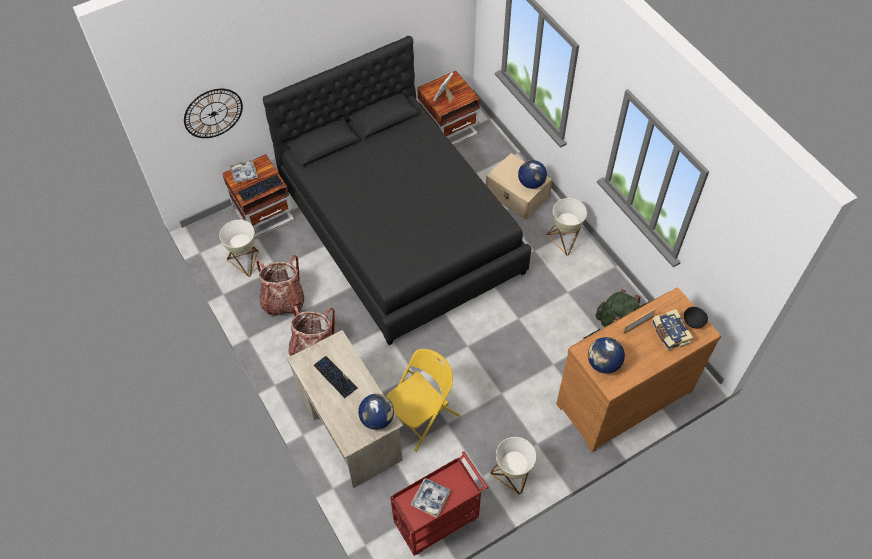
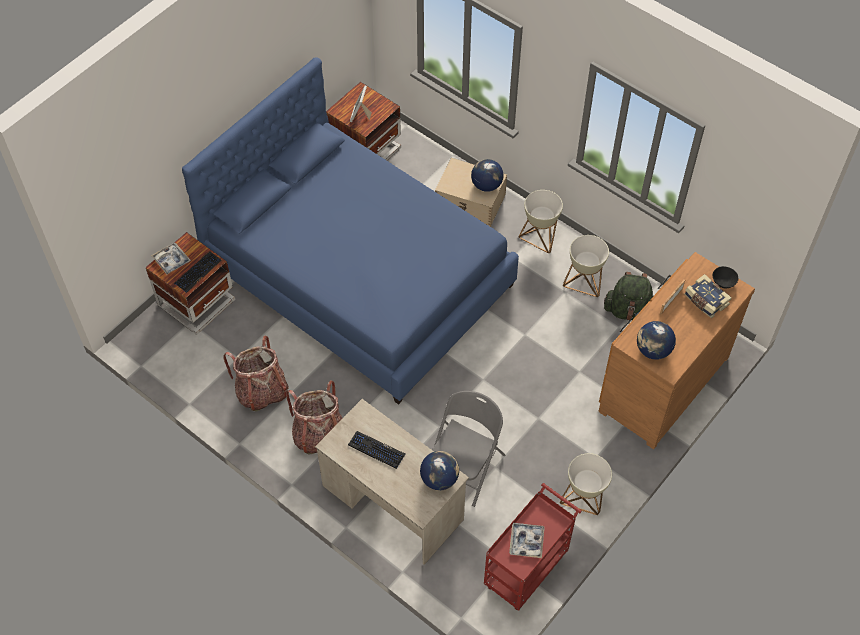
camera: 20 degrees left, 0 degrees up
(213, 113) = (132, 201): wall clock -> none
(246, 262) = (199, 361): planter -> planter (584, 283)
(401, 228) = (358, 274): black bed -> blue bed
(421, 416) = (464, 468): yellow chair -> grey chair

